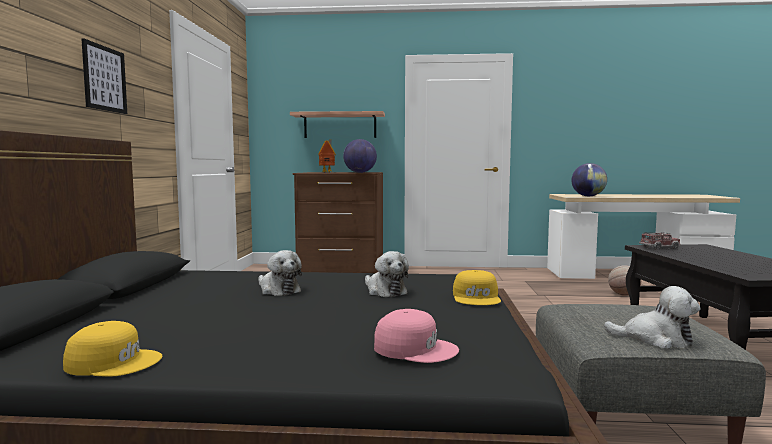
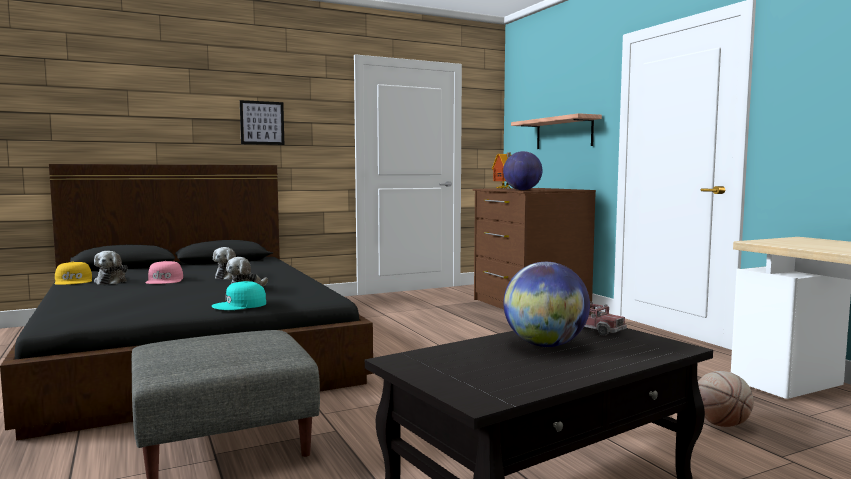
camera: 60 degrees right, 0 degrees up
(415, 348) = (90, 305): pink cap -> pink cap (165, 280)
(477, 297) = (240, 305): yellow cap -> turquoise cap
(588, 196) = (794, 244): globe -> globe (545, 345)
(655, 339) = (165, 355): plush toy -> plush toy (112, 281)

